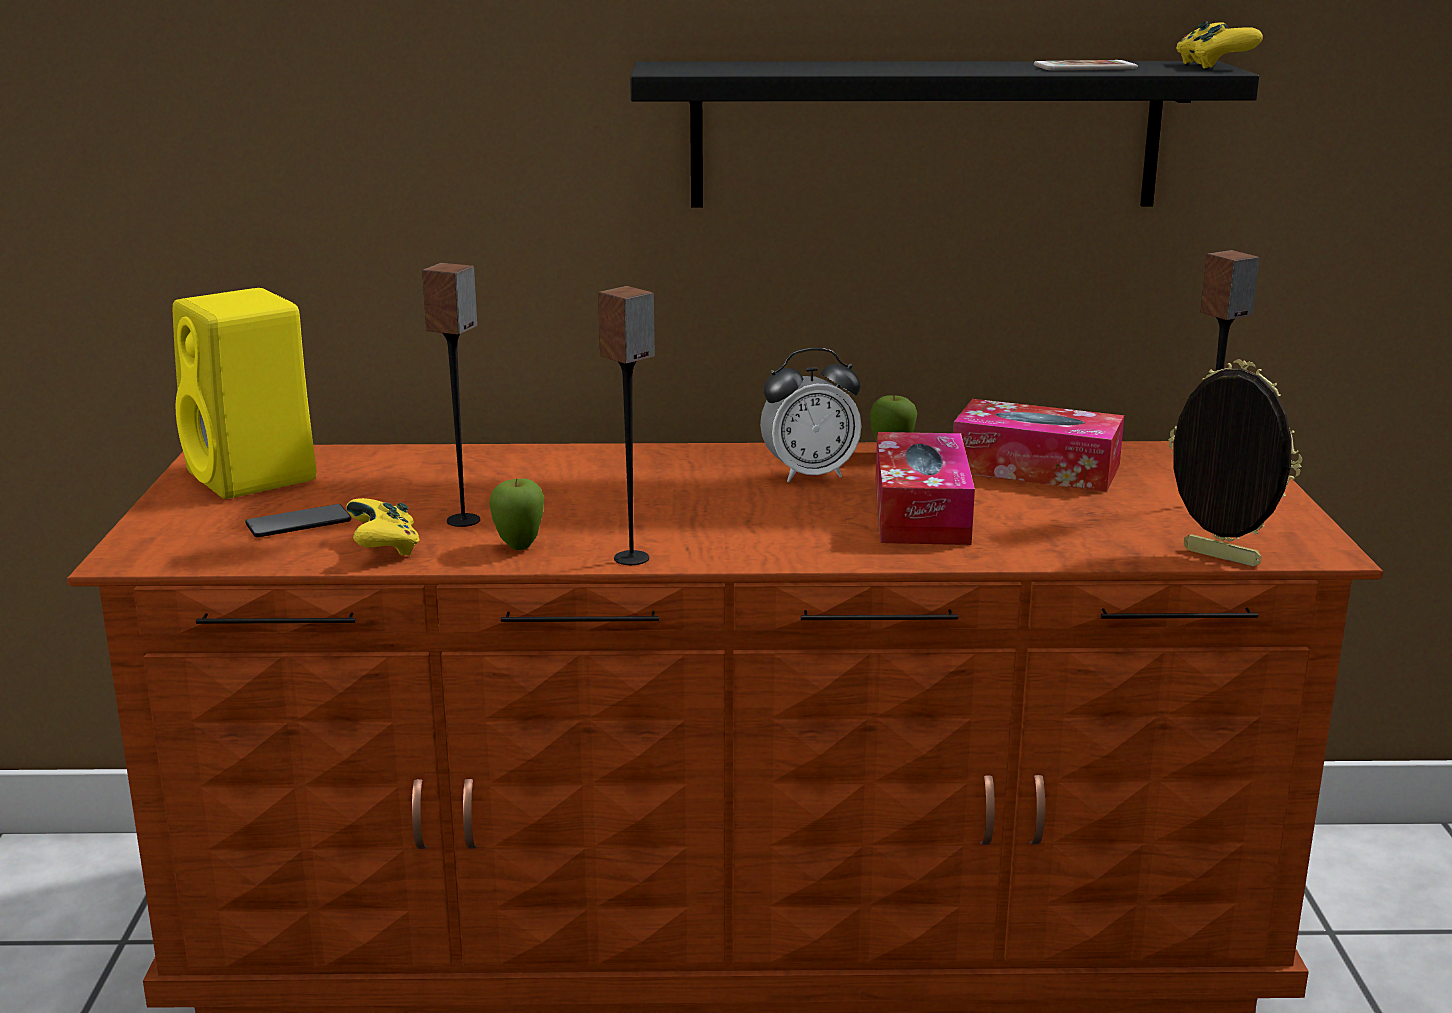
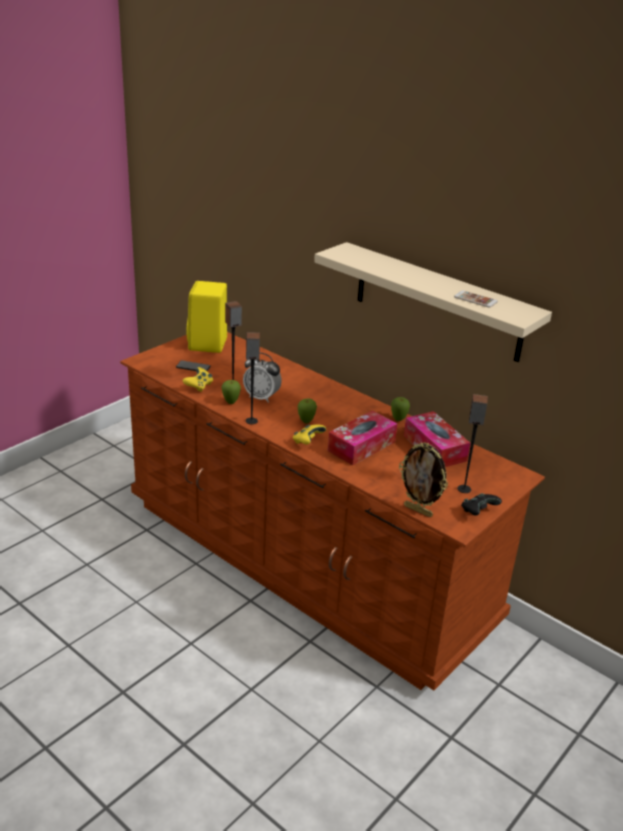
camera: 40 degrees right, 10 degrees up
(741, 518) = (306, 422): none -> apple
(809, 474) = (357, 415): alarm clock -> alarm clock (261, 397)
(925, 134) = (437, 302): black shelf -> beige shelf
(1213, 65) = (529, 315): yellow game controller -> yellow game controller (307, 441)
(1218, 558) = (418, 510): picture frame -> picture frame turned 135 degrees clockwise
(1292, 519) = (478, 511): none -> black game controller

